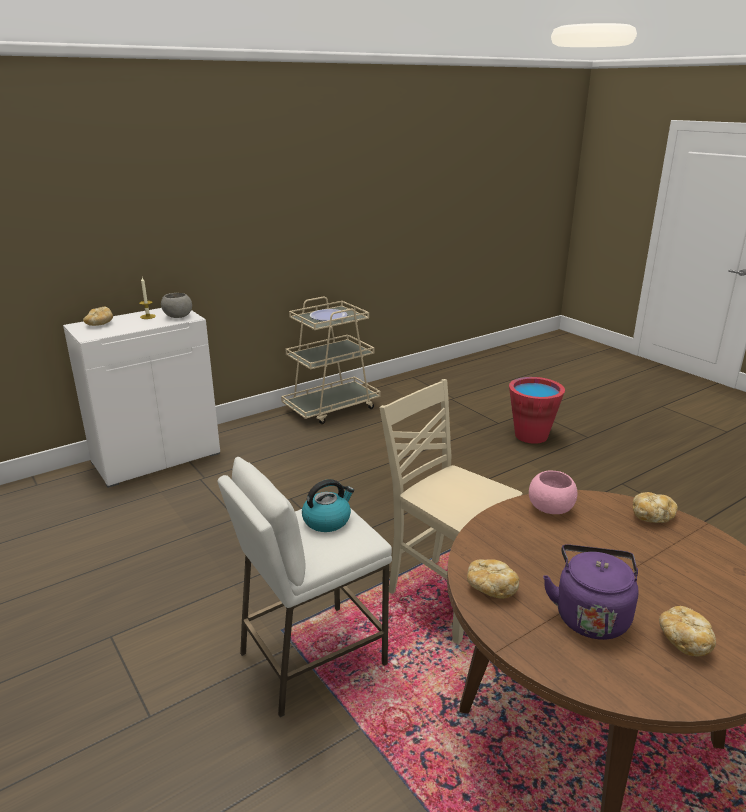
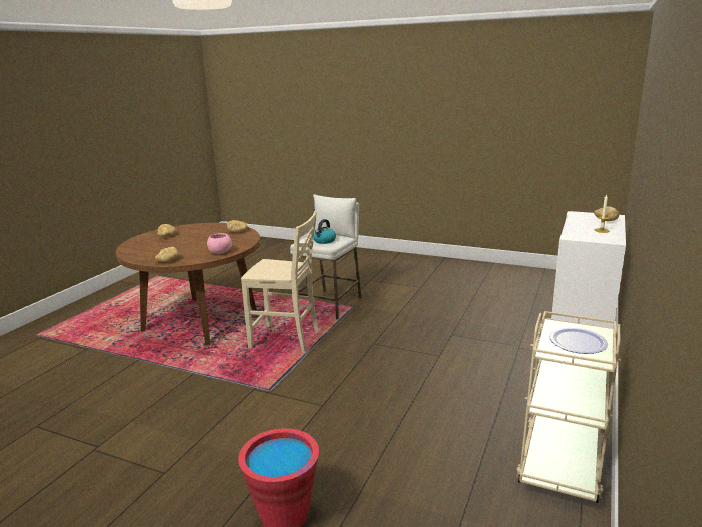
camera: 150 degrees right, 5 degrees down
(178, 317) = (582, 235): grey bowl -> none
(590, 615) = (200, 233): purple kettle -> none

